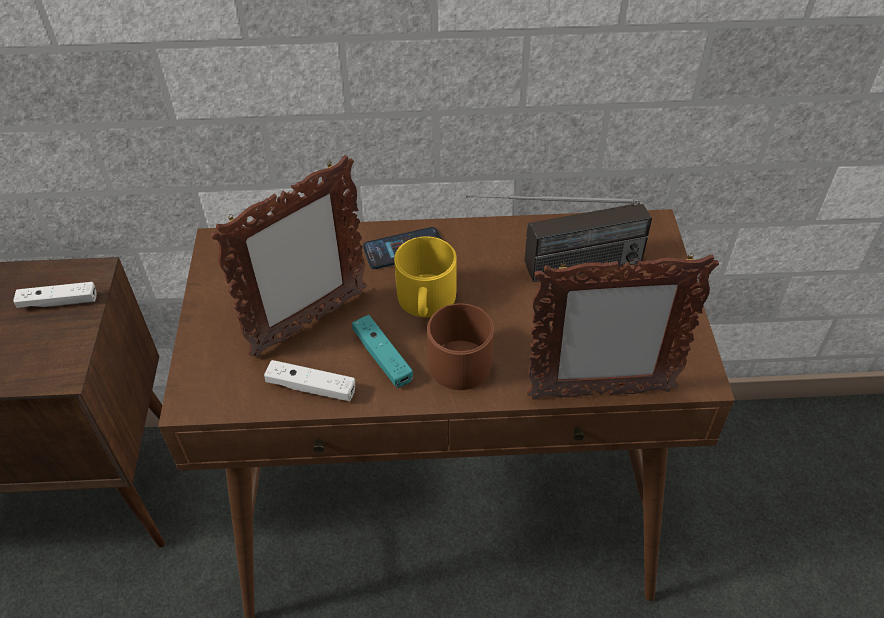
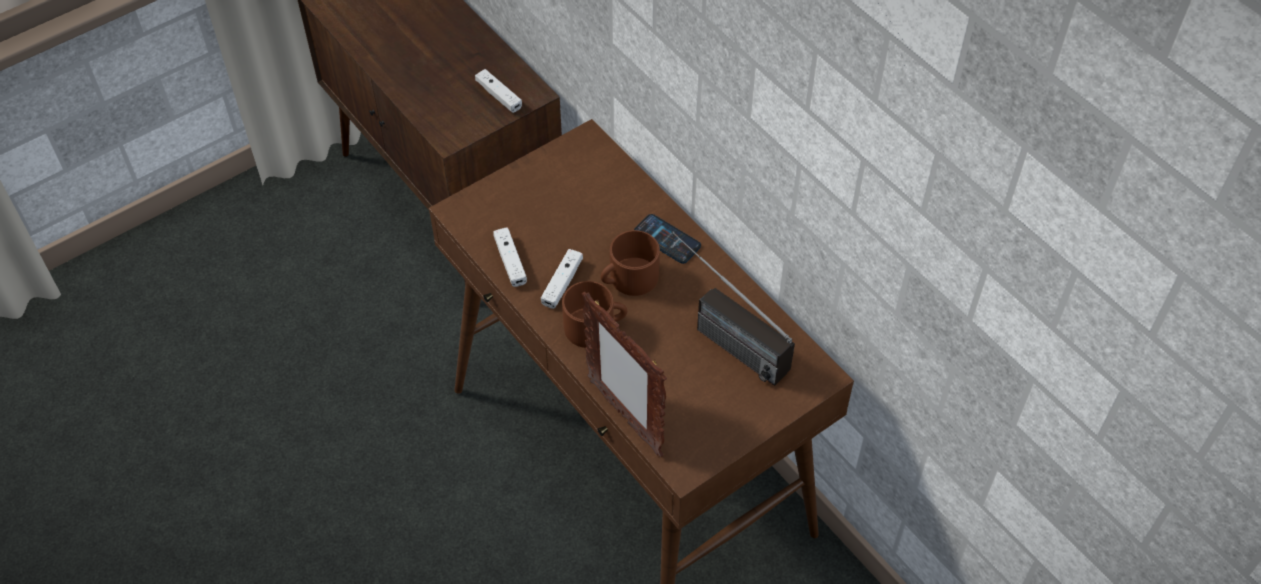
camera: 55 degrees right, 5 degrees up
(308, 323) = (558, 229): picture frame -> none
(382, 357) = (562, 283): turquoise game controller -> white game controller
(426, 301) = (628, 279): yellow mug -> brown mug

